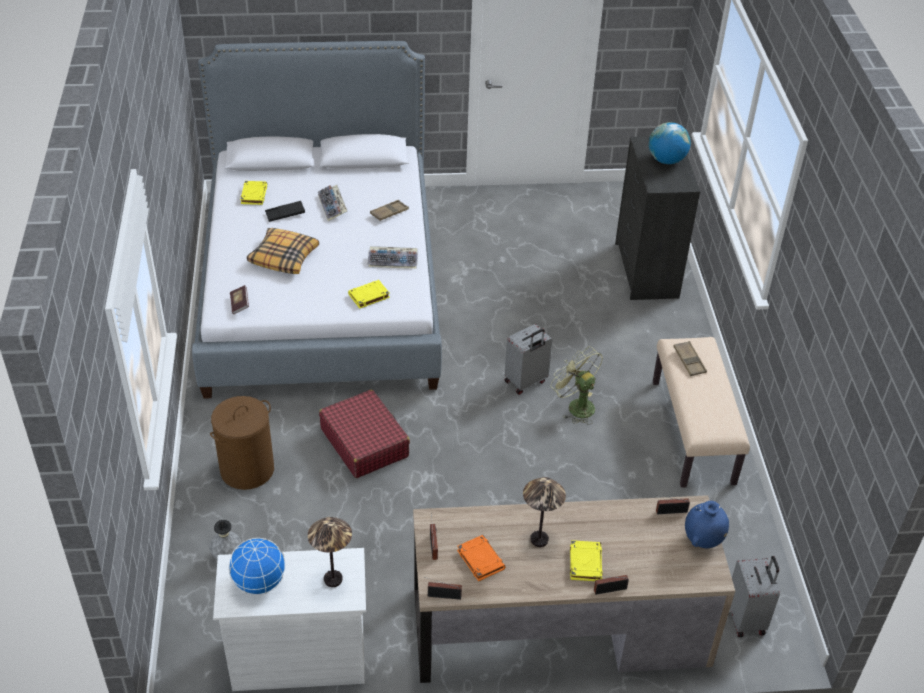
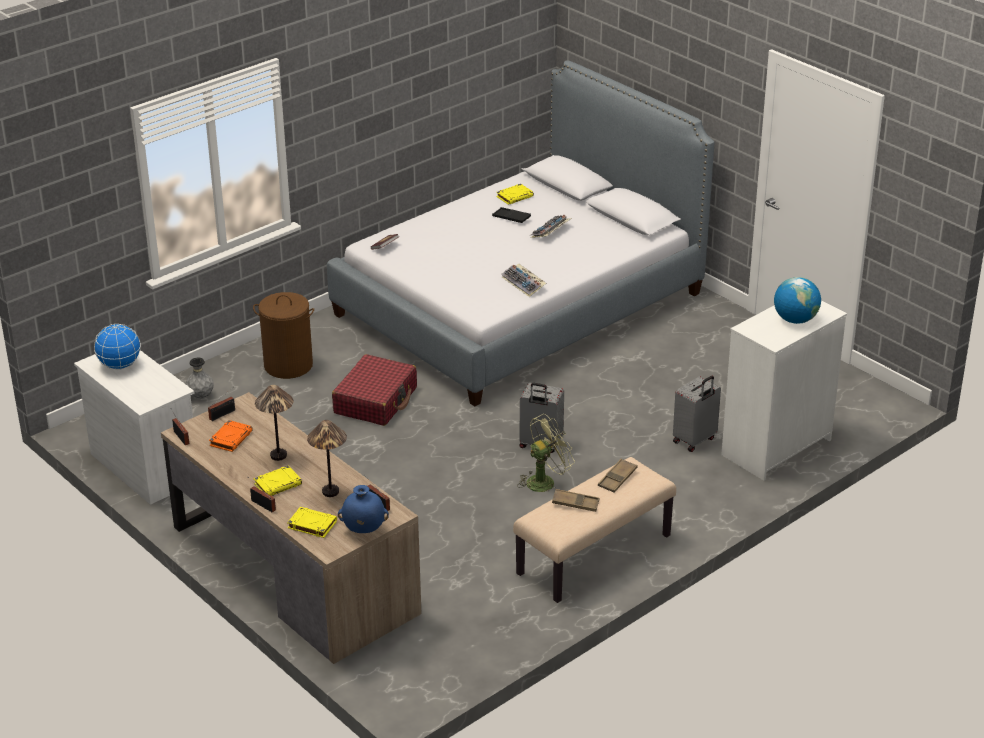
camera: 55 degrees right, 10 degrees down
(284, 257) = (461, 240): pillow -> none
(333, 580) = (152, 391): table lamp -> table lamp (330, 492)
(368, 296) = (467, 291): yellow book -> yellow book (311, 525)
(389, 213) = (579, 257): brown tray -> brown tray (575, 503)
(576, 406) = (545, 481): green fan -> green fan turned 45 degrees clockwise
(645, 270) = (775, 447): black dresser -> white dresser
(746, 618) = (406, 665): grey suitcase -> grey suitcase (695, 440)

